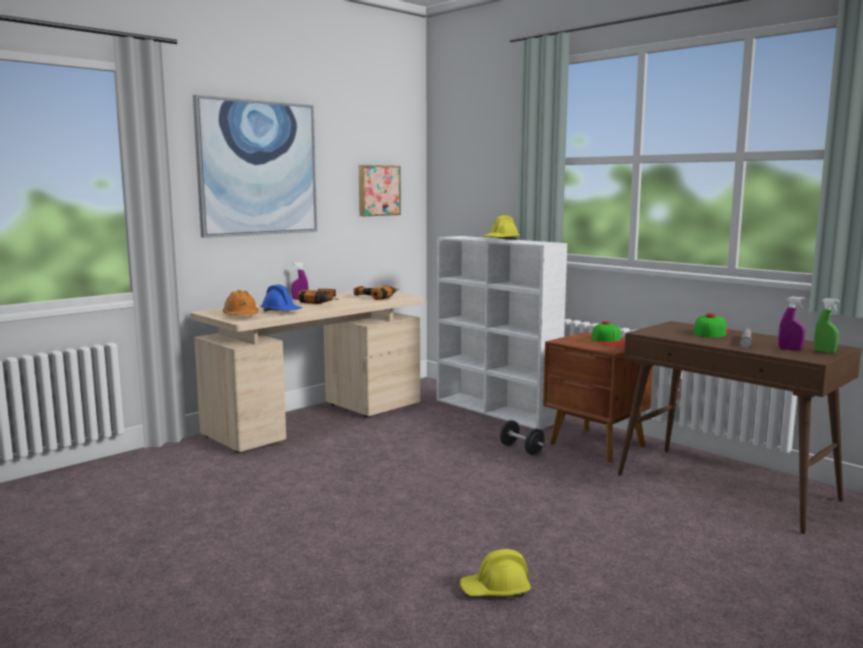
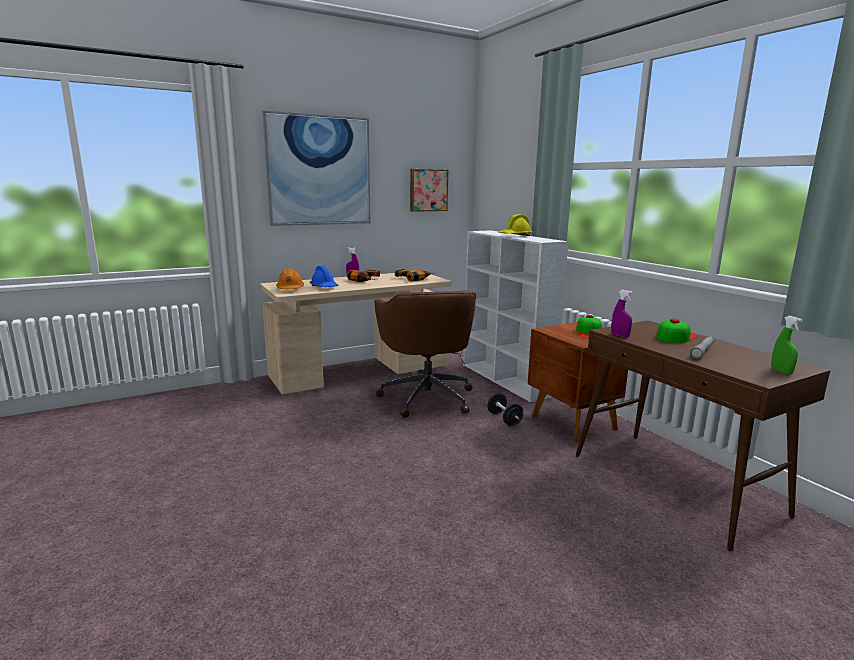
camera: 15 degrees right, 5 degrees up
(418, 437) = (426, 397): none -> brown office chair
(495, 590) = (393, 560): yellow hard hat -> none
(790, 349) = (743, 365): purple spray bottle -> purple spray bottle (620, 336)

